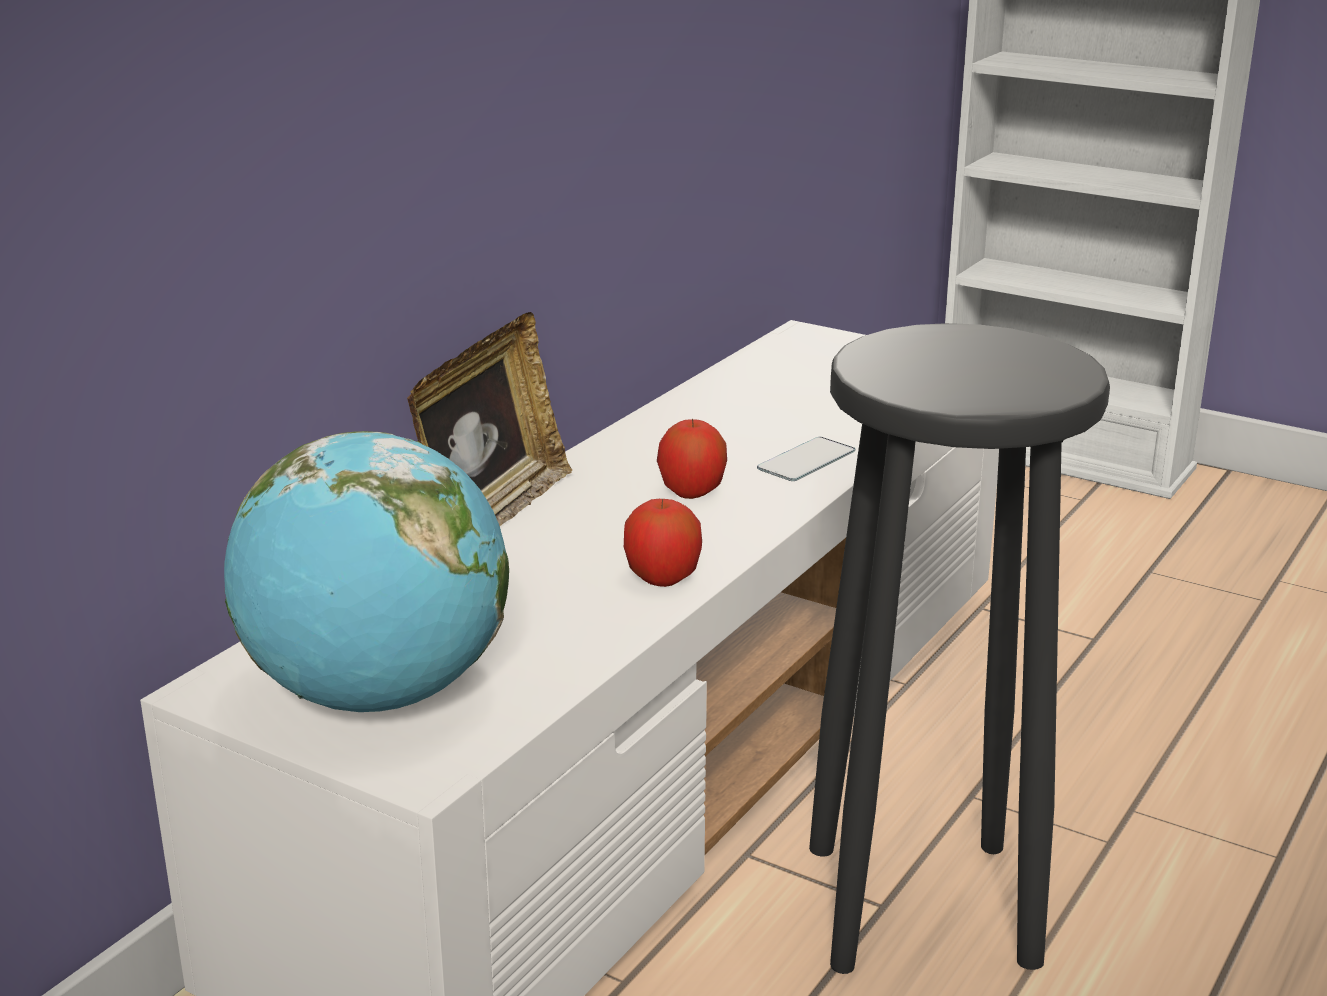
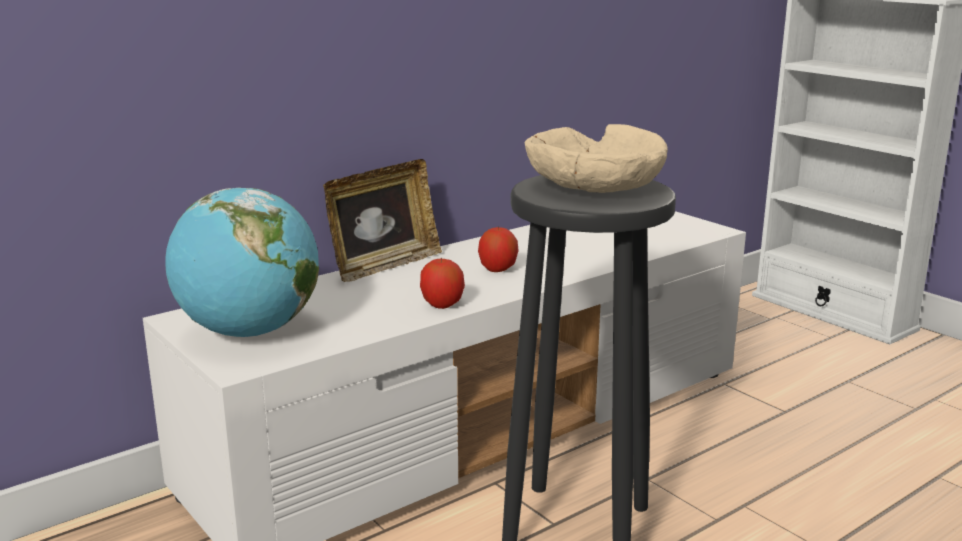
camera: 20 degrees right, 5 degrees down
(806, 460) = (576, 263): phone -> none
(971, 361) = (596, 188): none -> beige bowl

